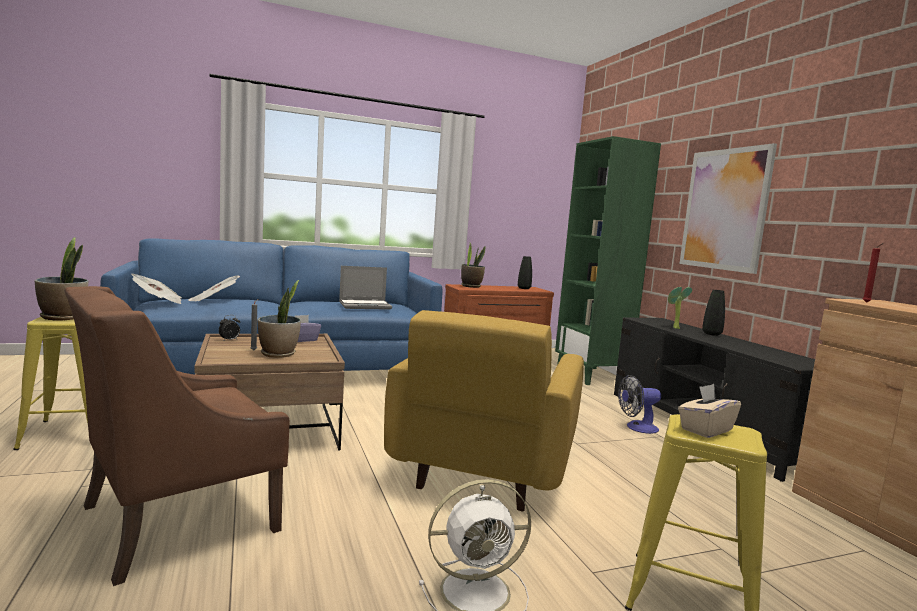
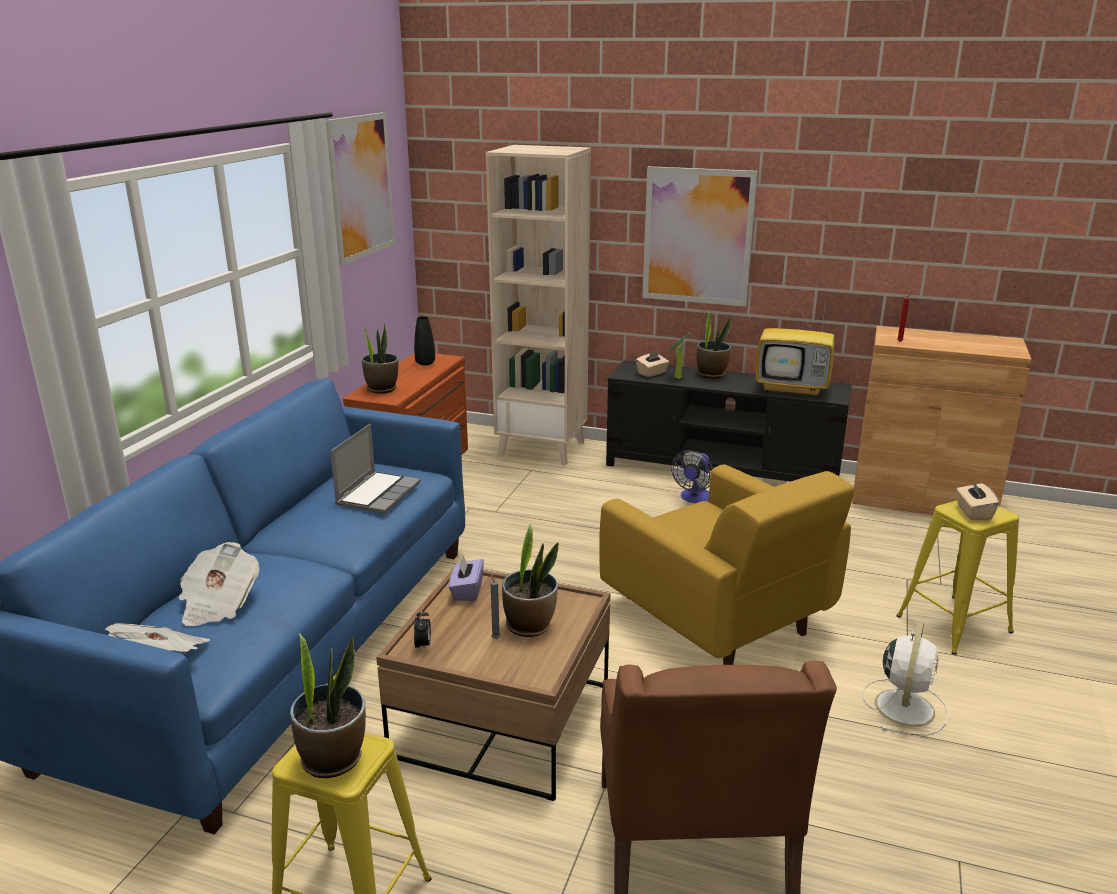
camera: 50 degrees left, 15 degrees up
(516, 172) = (360, 187): none -> picture
(591, 376) = (542, 448): green bookcase -> beige bookcase
(662, 323) = (652, 373): none -> beige tissue box
(711, 334) = (711, 374): black vase -> potted plant
(767, 353) = (793, 389): none -> television

